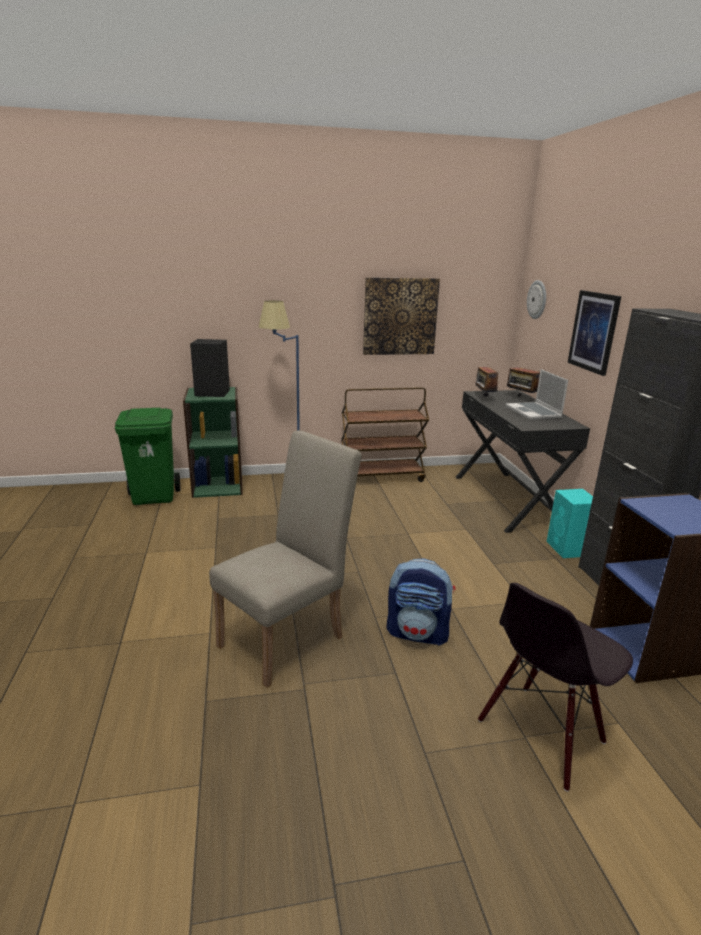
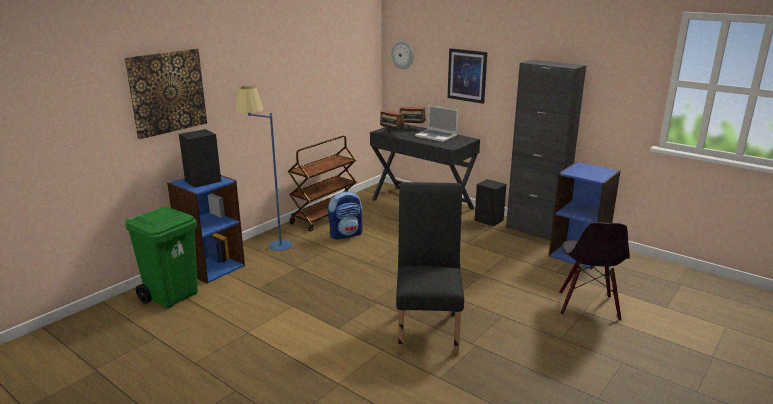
camera: 40 degrees left, 0 degrees up
(218, 486) = (212, 267): green bookcase -> blue bookcase
(288, 637) = (428, 328): beige chair -> black chair
(400, 316) = (315, 82): picture -> picture (167, 92)
(418, 633) = (485, 293): backpack -> backpack (346, 234)
(568, 549) = (489, 220): turquoise speaker -> black speaker

